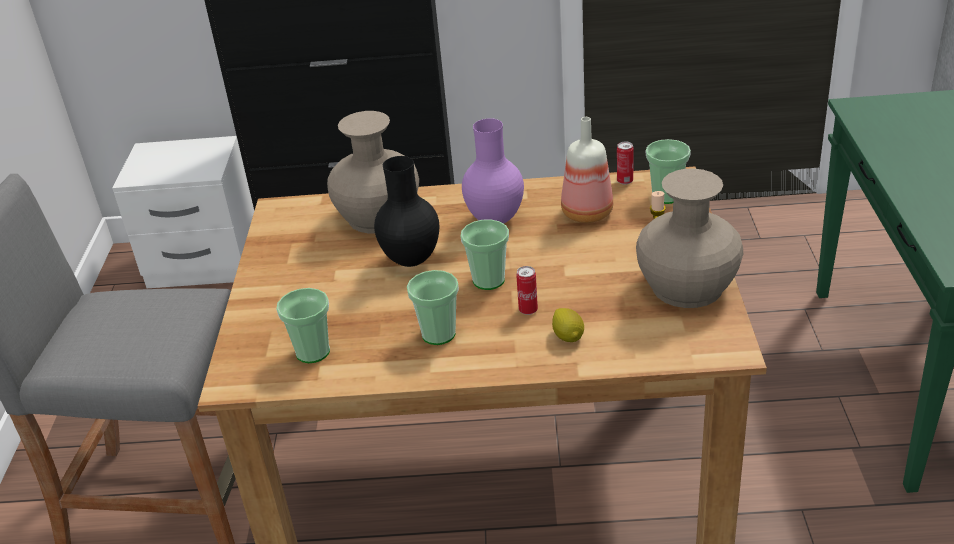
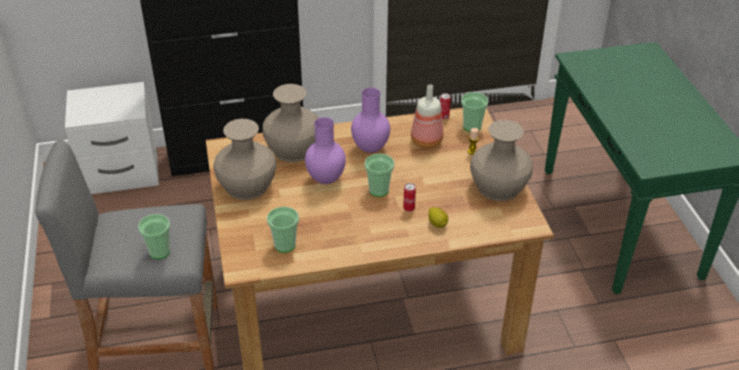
camera: 15 degrees left, 5 degrees up
(290, 263) = (247, 186): none -> beige vase
(413, 261) = (326, 180): black vase -> purple vase
(438, 334) = (359, 228): cup -> cup (159, 252)

